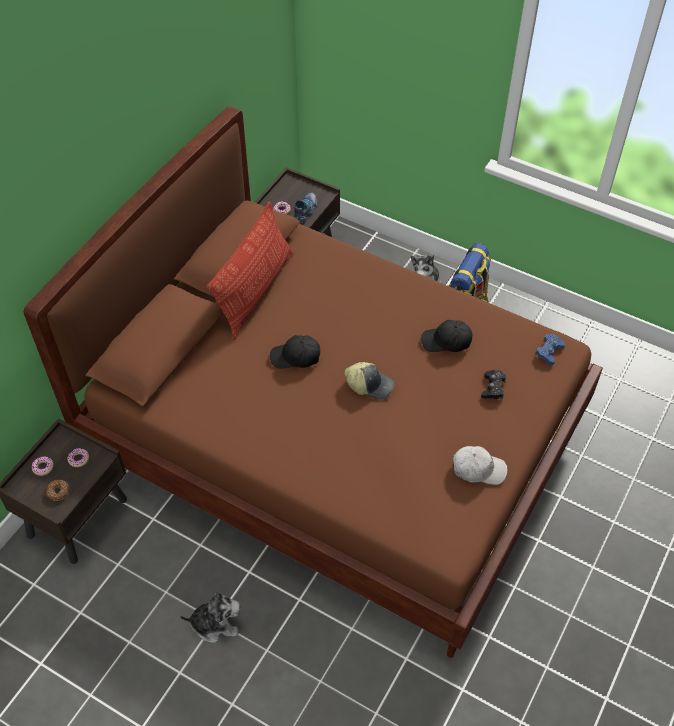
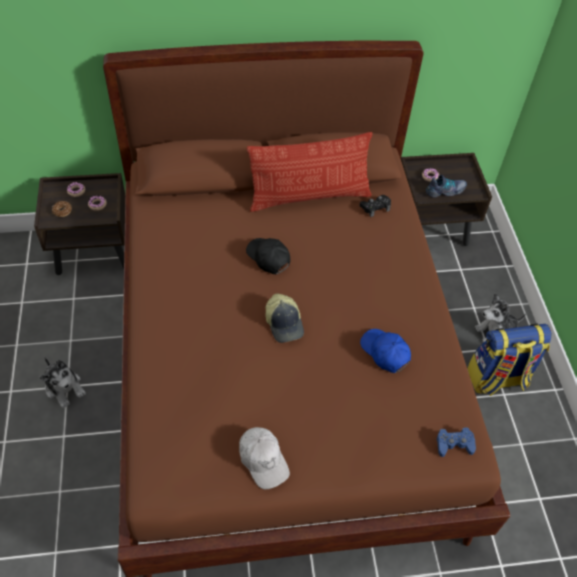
camera: 50 degrees right, 0 degrees up
(446, 341) = (385, 353): black cap -> blue cap
(493, 388) = (367, 420): black game controller -> black game controller (375, 207)

